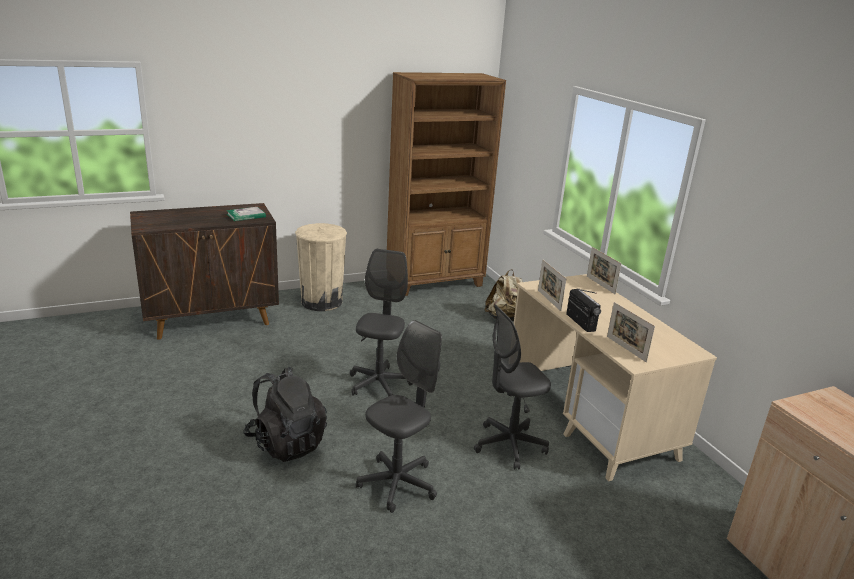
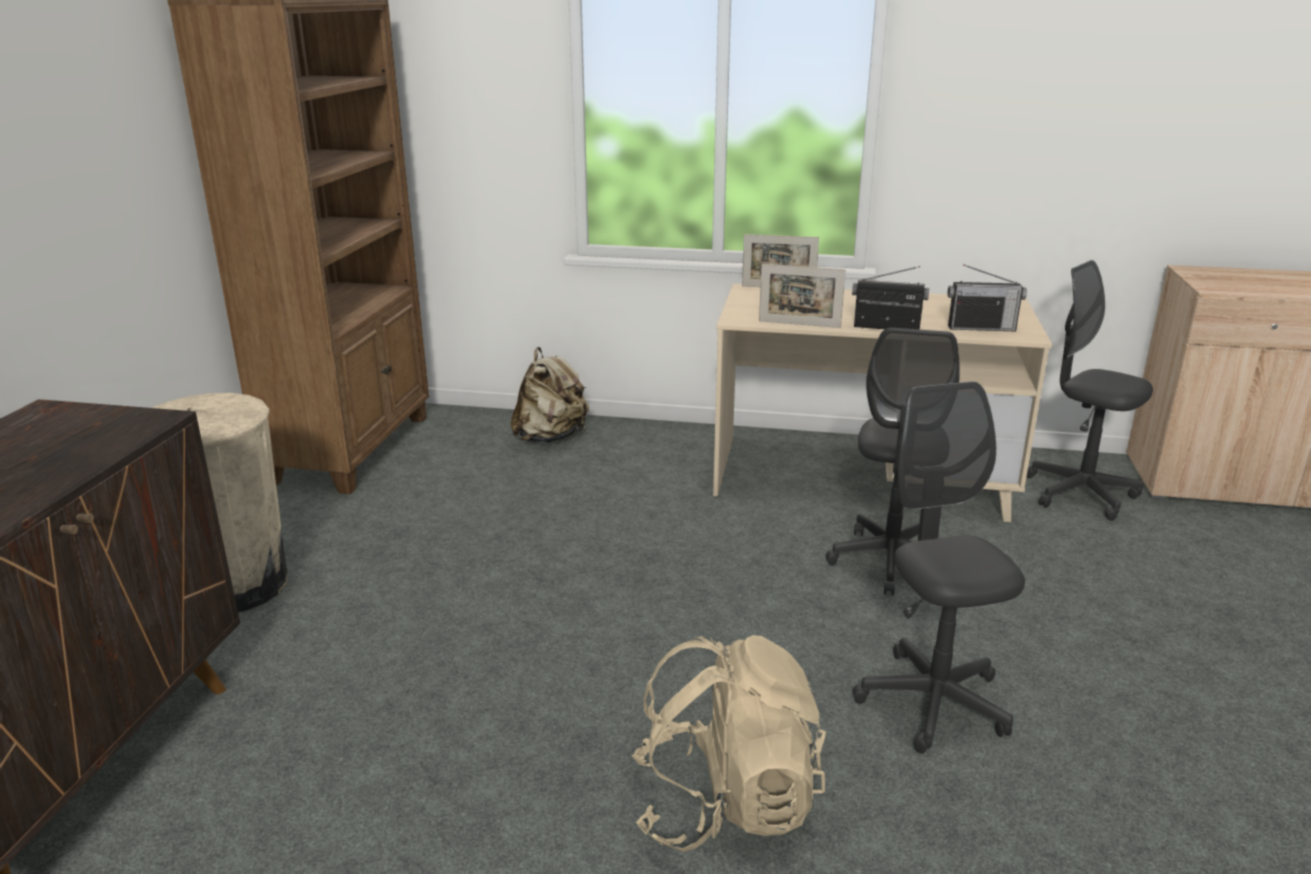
camera: 55 degrees left, 0 degrees up
(246, 215) = (87, 433): book -> none
(286, 443) = (725, 803): black backpack -> beige backpack
(379, 384) = (621, 620): grey office chair -> grey office chair (1079, 493)
(626, 349) = (981, 328): picture frame -> radio

